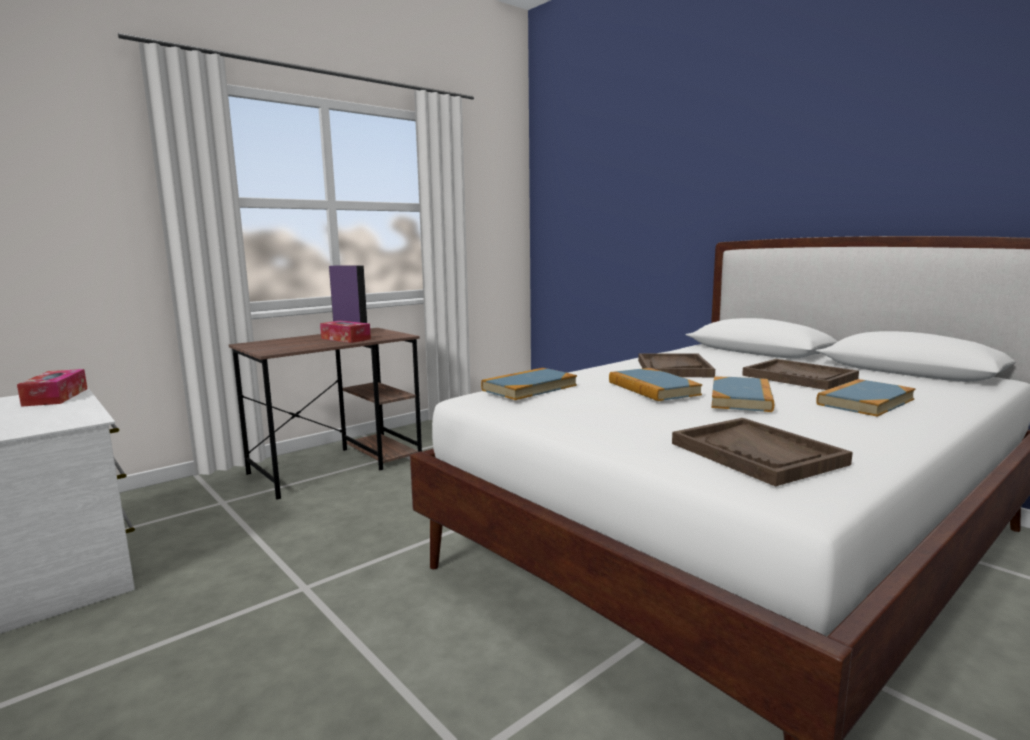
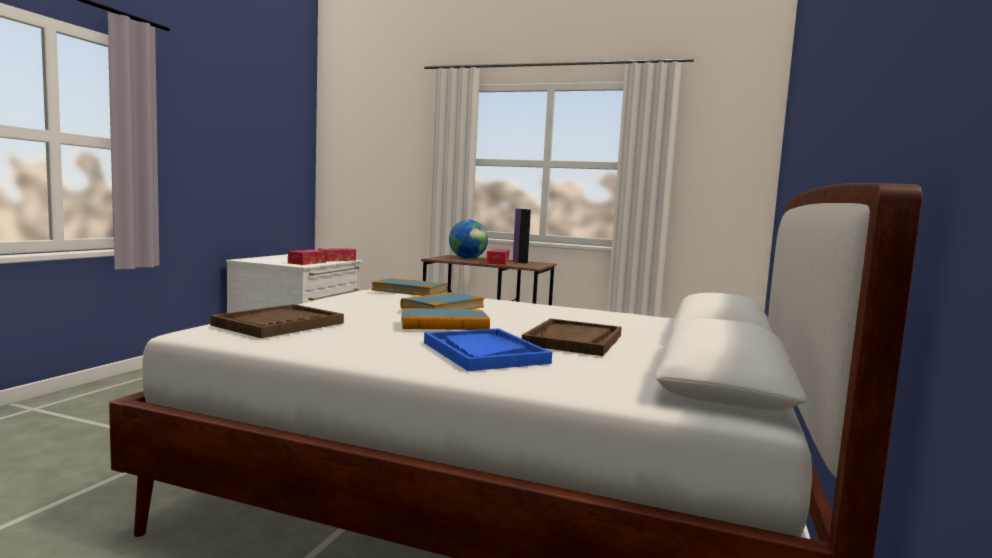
camera: 60 degrees right, 5 degrees down
(54, 415) = (307, 262): none -> tissue box
(292, 343) = (467, 258): none -> globe
(673, 368) = (544, 313): brown tray -> none
(865, 402) = (484, 352): book -> blue tray

